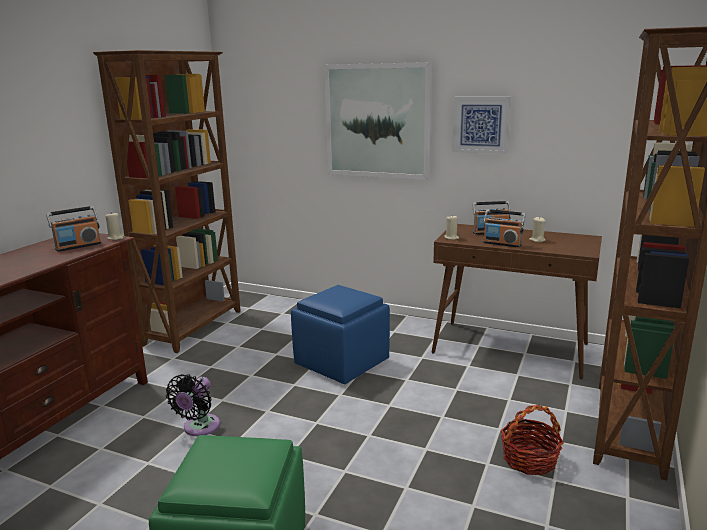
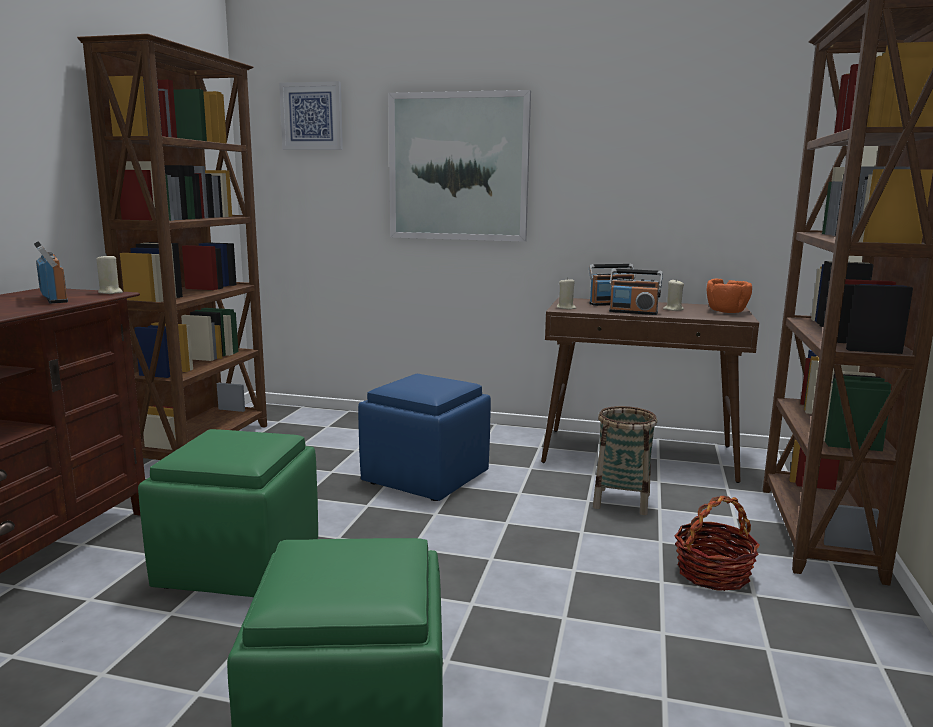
camera: 10 degrees left, 5 degrees down
(78, 246) = (55, 299): radio -> radio turned 75 degrees counterclockwise
(199, 428) = (241, 564): black fan -> green ottoman
(481, 124) = (593, 170): picture -> picture (312, 116)
(482, 391) = (621, 501): none -> basket
(579, 244) = (726, 312): none -> orange bowl

